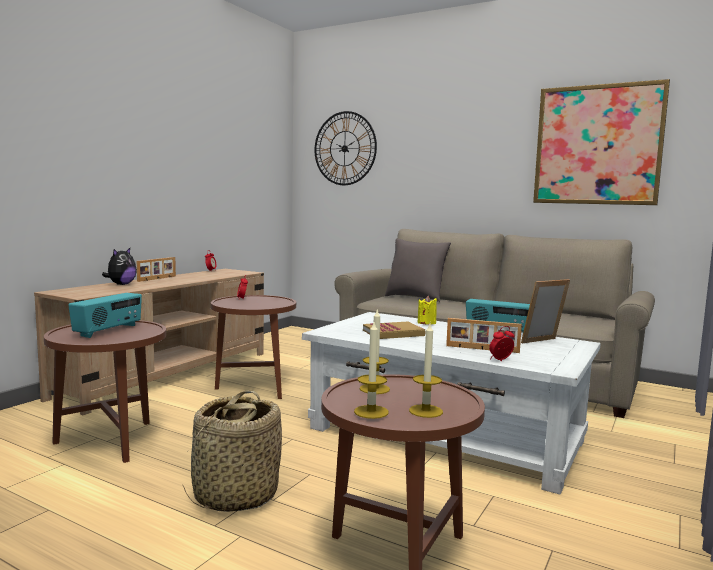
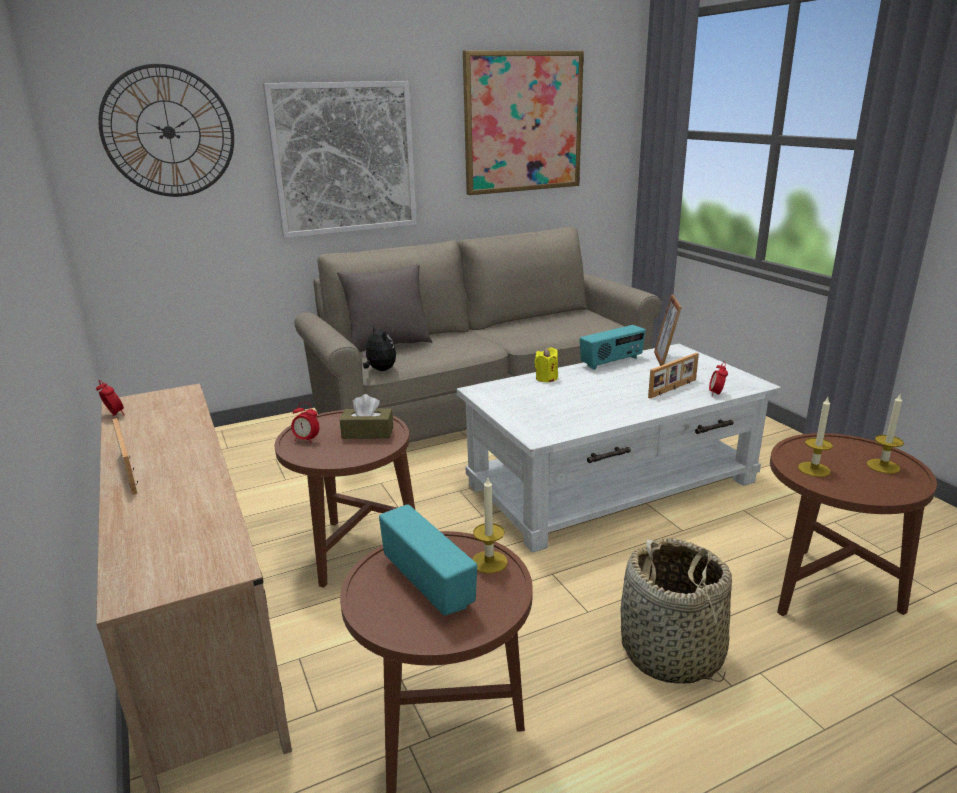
camera: 55 degrees left, 15 degrees up
(121, 284) = (147, 514): plush toy -> plush toy (380, 370)
(264, 303) = (367, 433): none -> brown tissue box
(371, 412) = (889, 488): candle -> candle (489, 562)
(393, 333) = (578, 405): book -> none
(440, 168) = (344, 159): none -> picture

